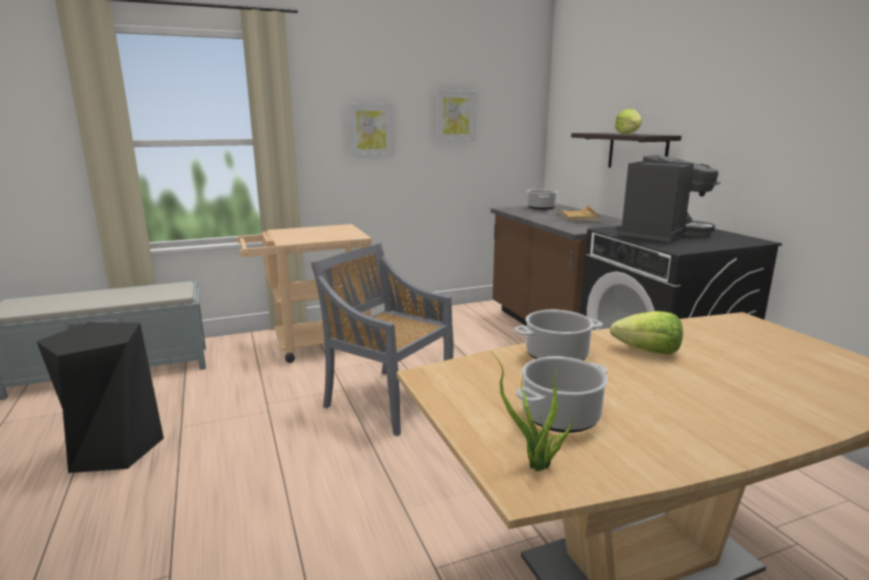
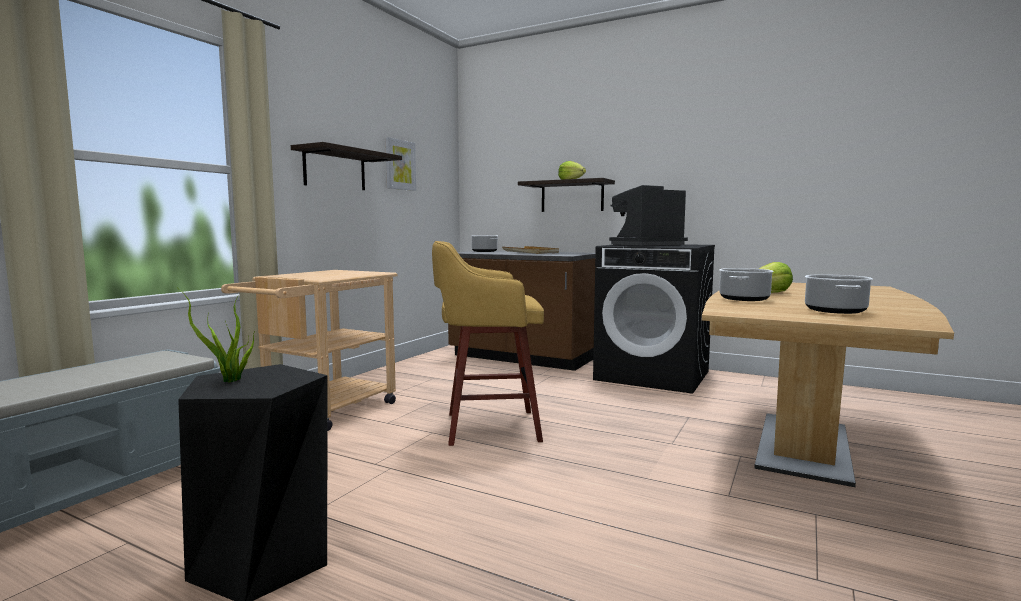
camera: 40 degrees left, 10 degrees down
(370, 130) = (335, 170): picture -> shelf
(387, 400) = (488, 427): grey chair -> yellow stool
(537, 467) = (895, 321): potted plant -> potted plant (230, 381)
(662, 233) = (646, 245): coffee machine -> coffee machine turned 120 degrees counterclockwise

